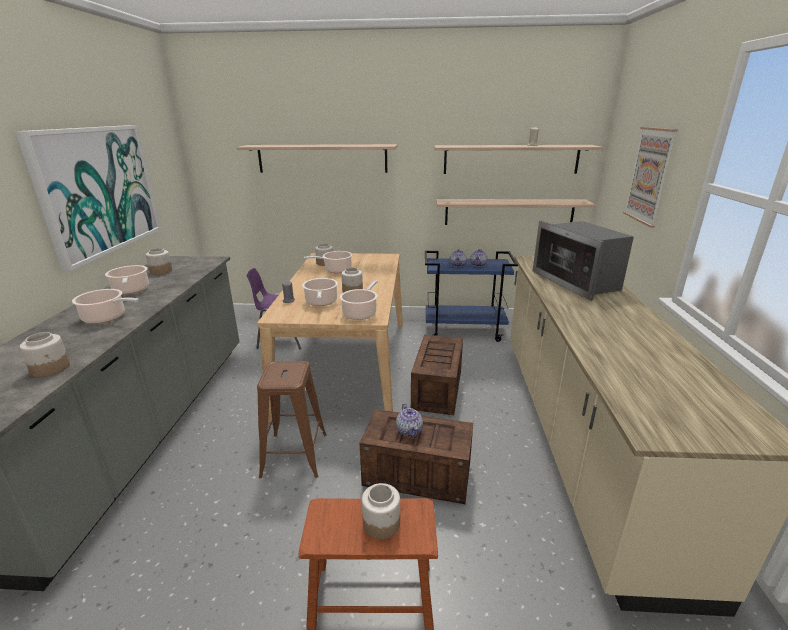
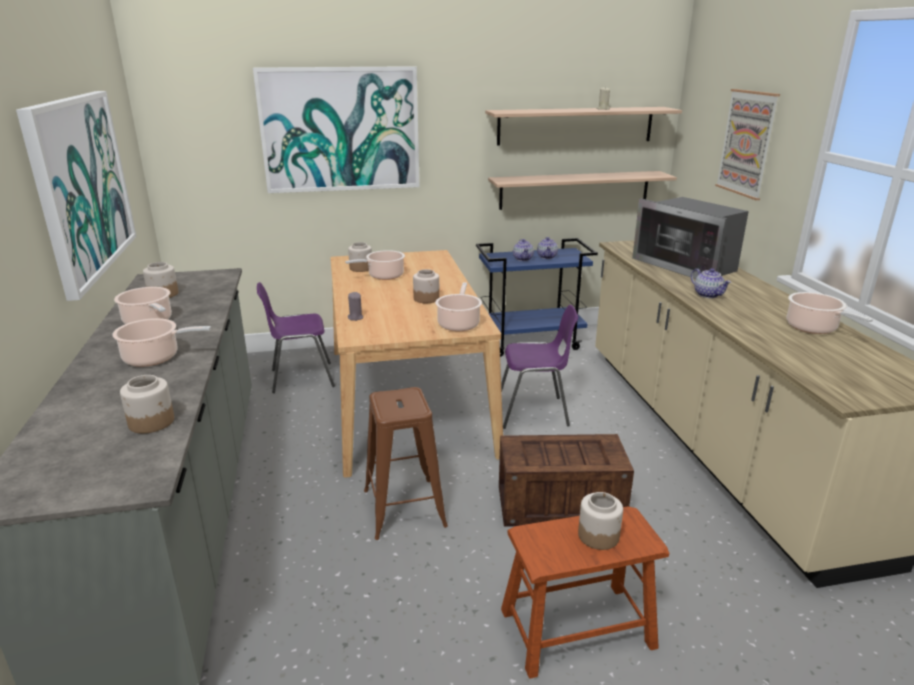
camera: 15 degrees left, 0 degrees up
(321, 302) = (399, 316): cooking pot -> cooking pot (814, 328)
(322, 158) = (340, 130): shelf -> picture
(409, 430) = (554, 452): teapot -> teapot (708, 295)
(437, 390) = (534, 412): crate -> purple chair

